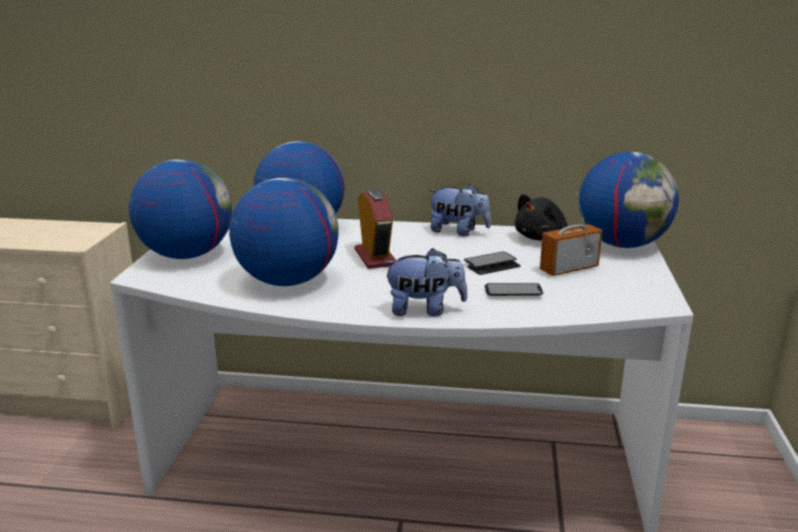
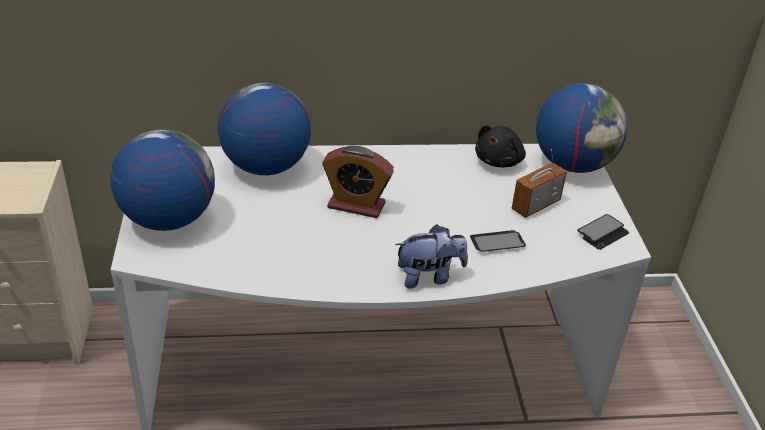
camera: 15 degrees left, 15 degrees up
(287, 281) = (287, 249): globe -> none
(375, 257) = (356, 205): alarm clock -> alarm clock turned 135 degrees clockwise
(458, 232) = (420, 158): plush toy -> none
(492, 265) = (467, 206): phone -> phone (602, 233)

